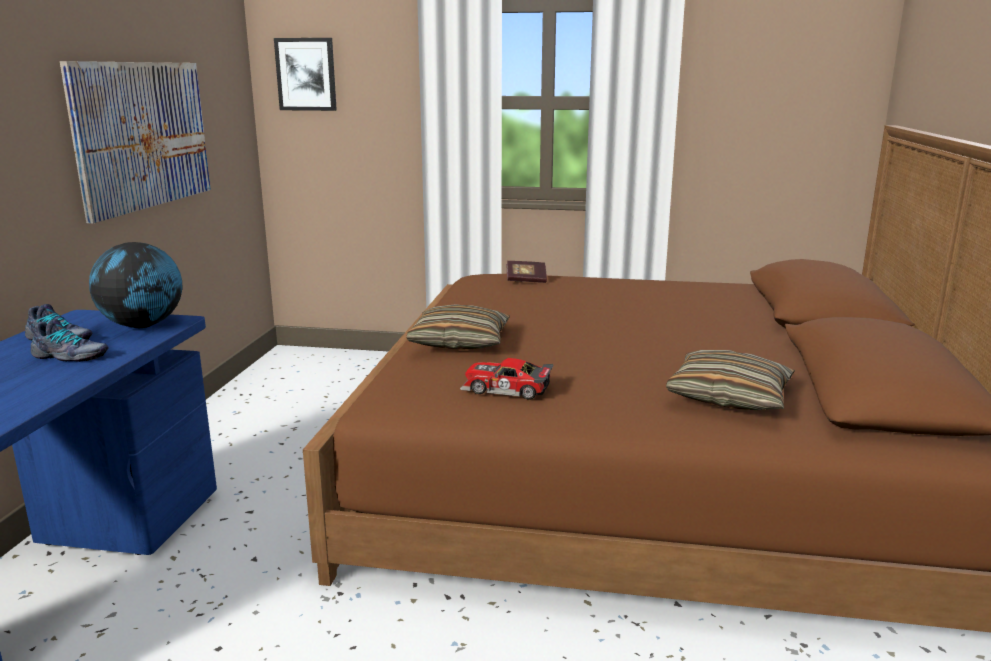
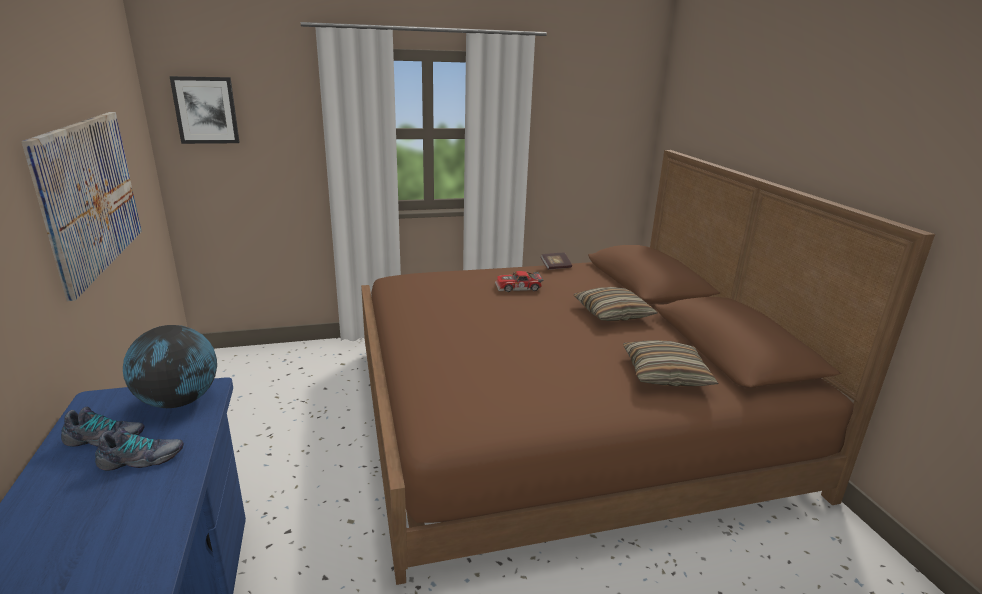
camera: 25 degrees left, 5 degrees up
(459, 342) = (446, 355): pillow -> pillow (612, 313)
(506, 390) = (524, 399): toy car -> toy car (518, 288)
(526, 280) = (439, 280): book -> book (555, 267)

